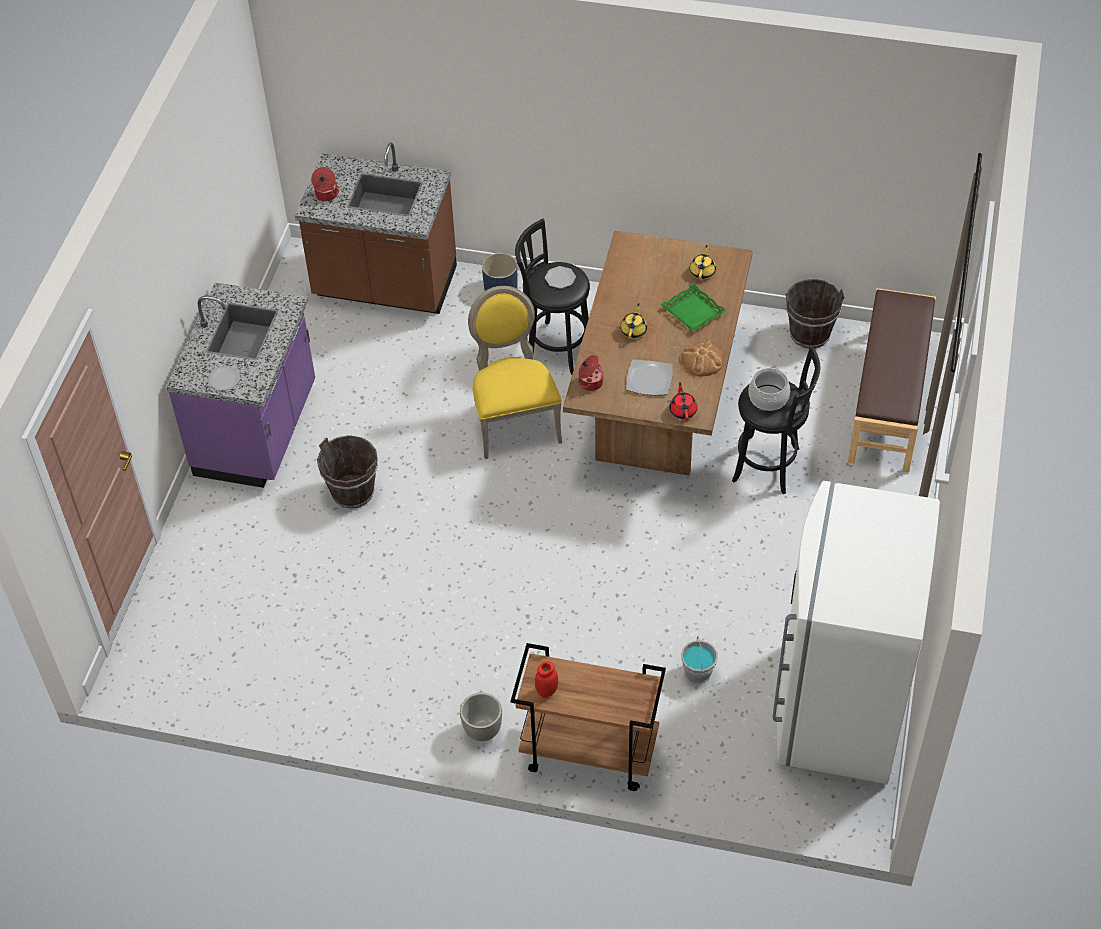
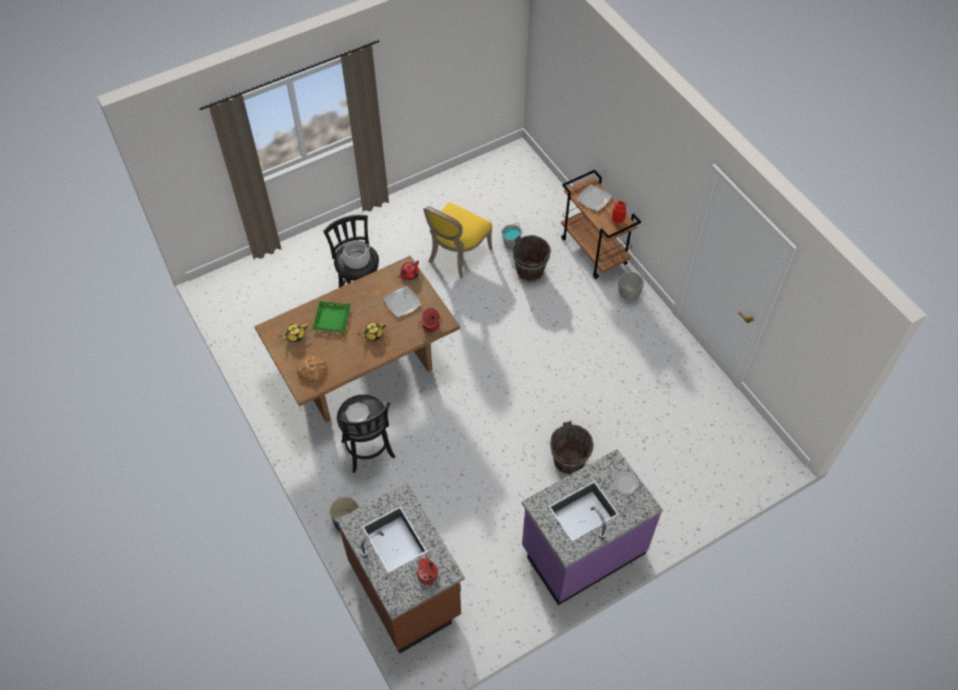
camera: 135 degrees left, 5 degrees up
(513, 420) = (443, 428): yellow chair -> yellow chair (456, 256)
(610, 695) = (593, 199): none -> plate
(702, 360) = (365, 290): bread -> bread (312, 370)
(810, 334) = (246, 341): brown bucket -> brown bucket (529, 271)
(838, 707) = (475, 188): white fridge -> none
(889, 400) = (267, 278): brown bench -> none

